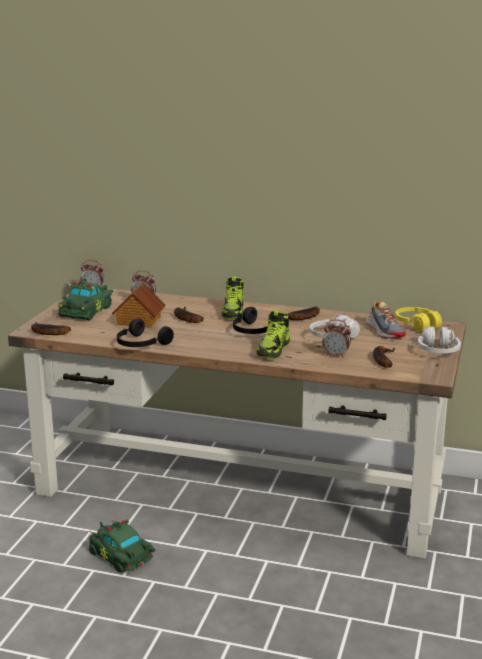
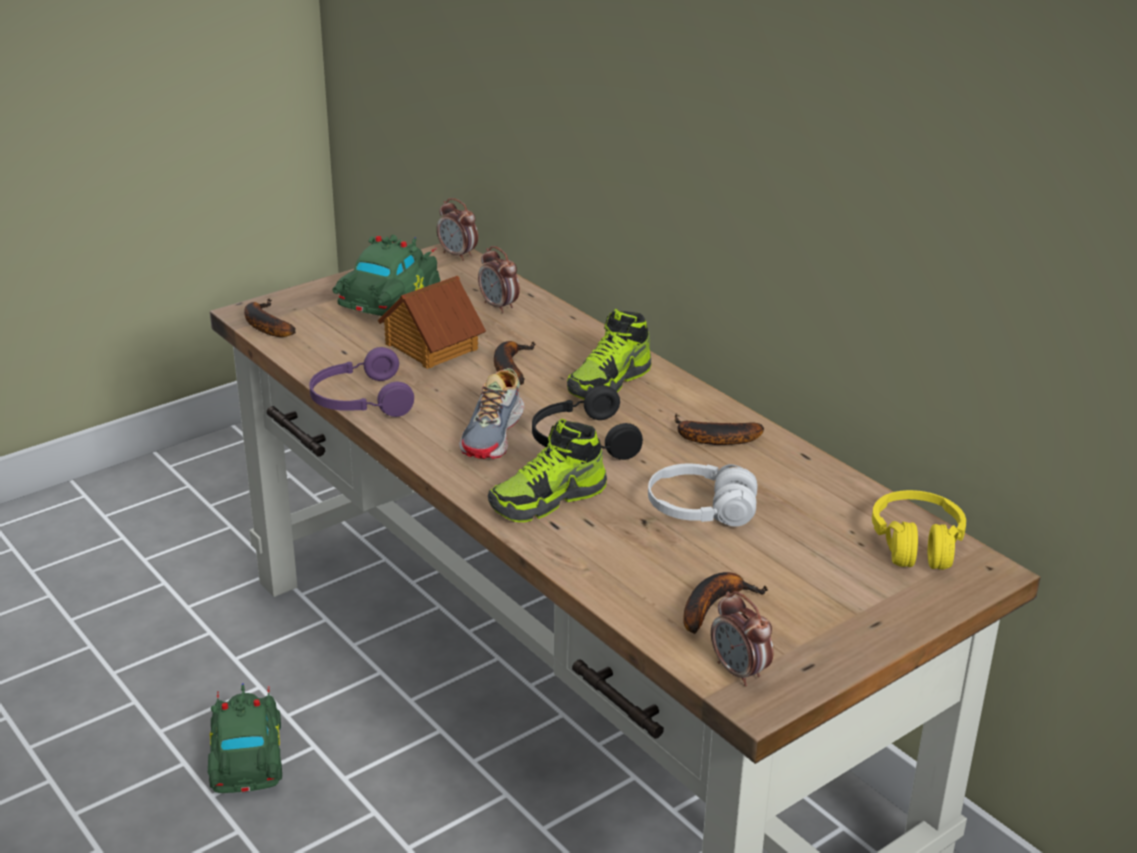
camera: 35 degrees right, 10 degrees up
(87, 311) = (386, 298): green toy car -> green toy car turned 150 degrees clockwise
(140, 344) = (359, 401): black headphones -> purple headphones
(336, 355) = (643, 557): alarm clock -> alarm clock (739, 672)
(385, 331) = (828, 533): shoe -> shoe (494, 434)
(438, 351) = (862, 631): white headphones -> none

